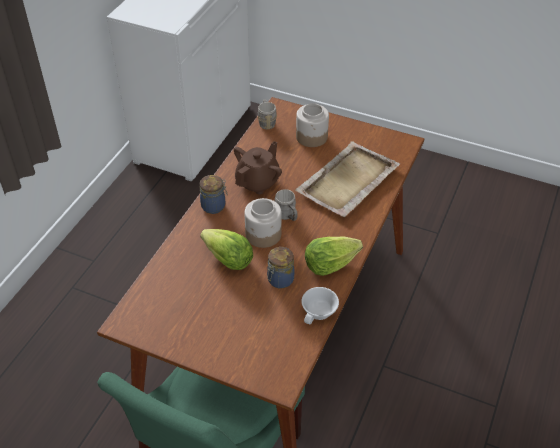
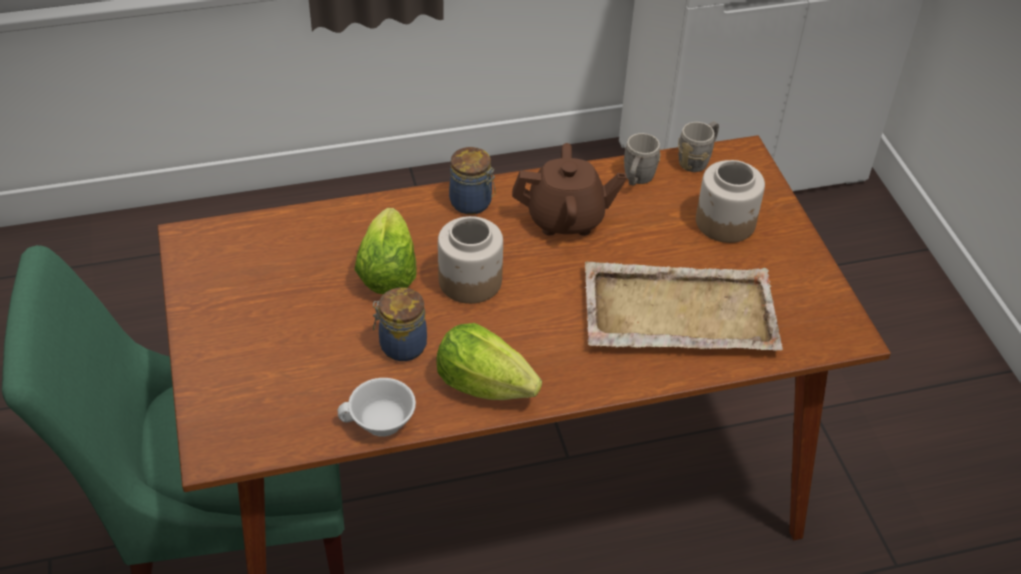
camera: 50 degrees right, 0 degrees up
(287, 216) = (531, 286): grey mug -> grey mug (637, 179)

